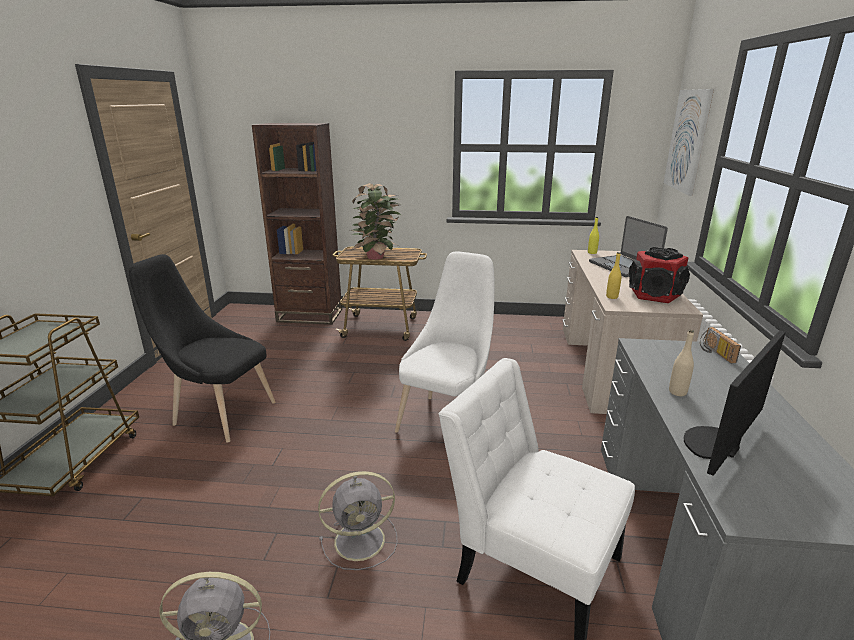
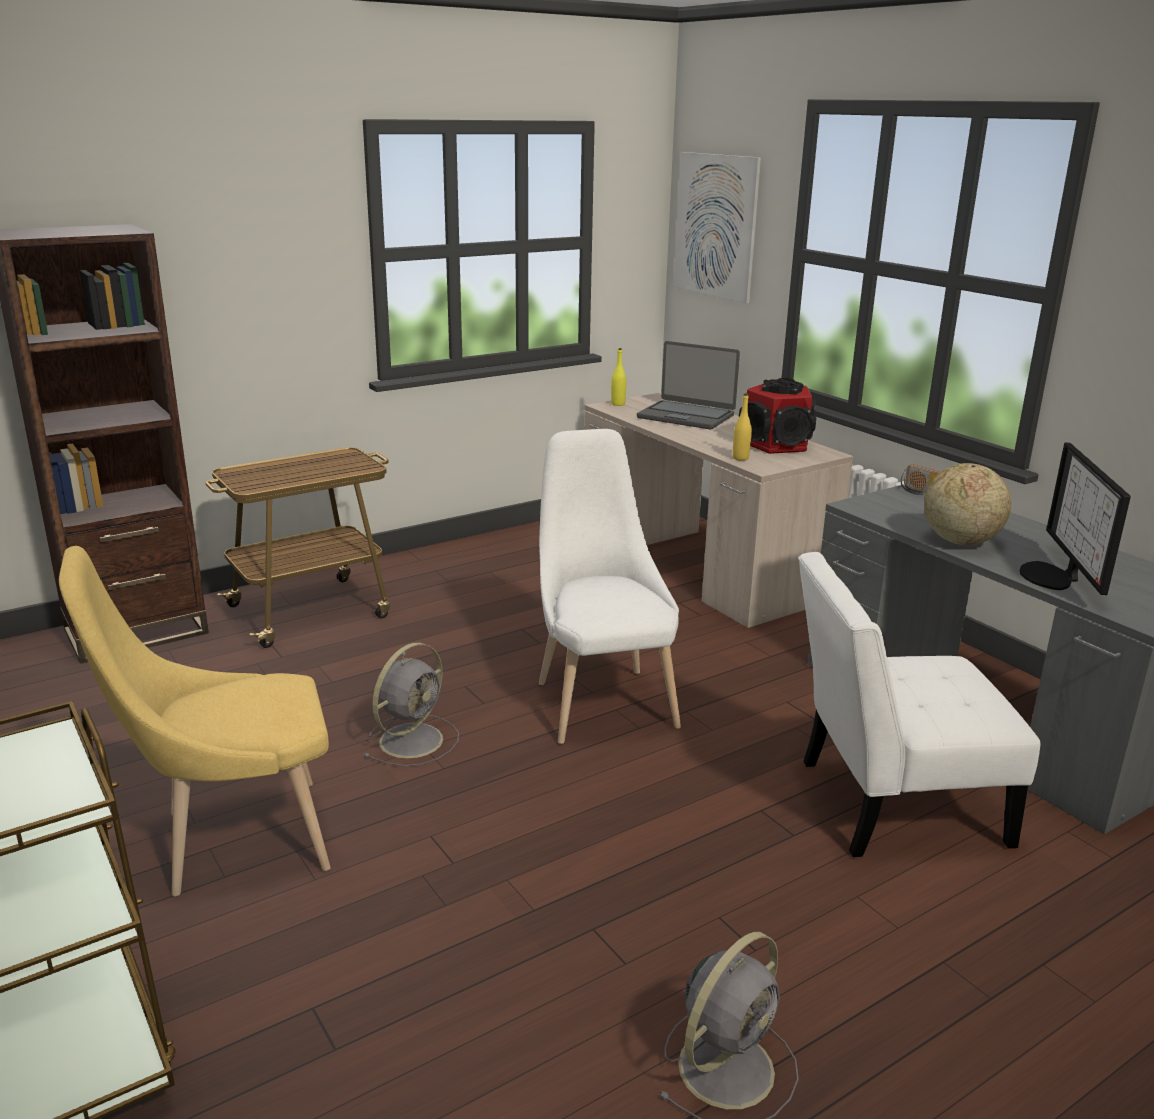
camera: 40 degrees left, 0 degrees up
(219, 413) = (232, 841): black chair -> yellow chair
(362, 540) = (705, 877): grey fan -> grey fan (413, 739)
(377, 257) = (306, 476): potted plant -> none
(677, 392) = (959, 541): beige bottle -> globe

